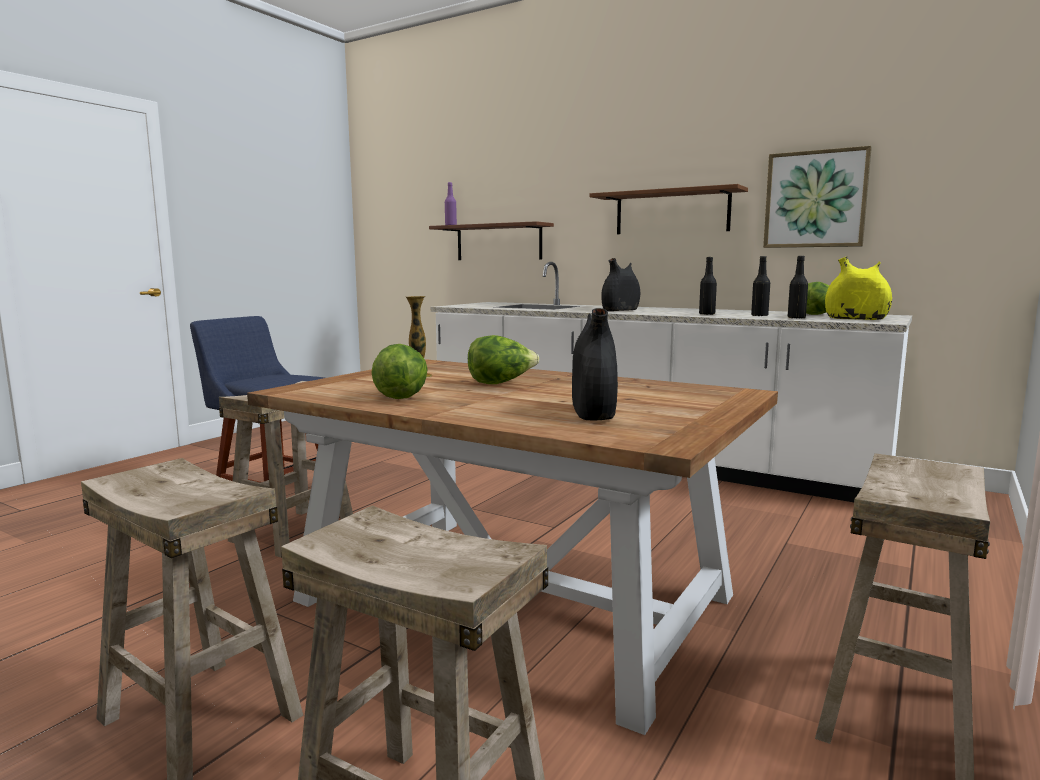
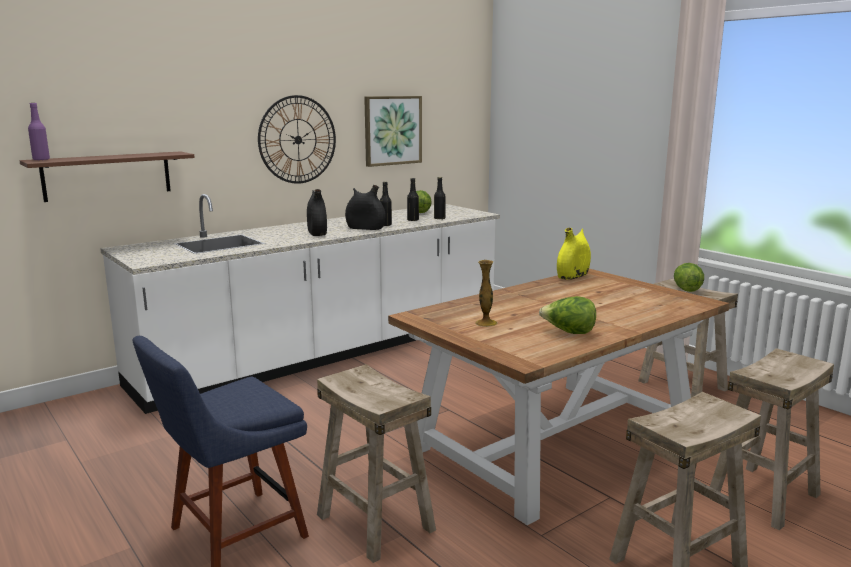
camera: 70 degrees left, 5 degrees up
(501, 383) = (532, 307): lettuce -> lettuce (686, 289)
(593, 413) = (637, 302): black vase -> black vase (365, 228)
(671, 212) = (297, 140): brown shelf -> wall clock
(856, 319) = (461, 213): yellow vase -> yellow vase (573, 276)

